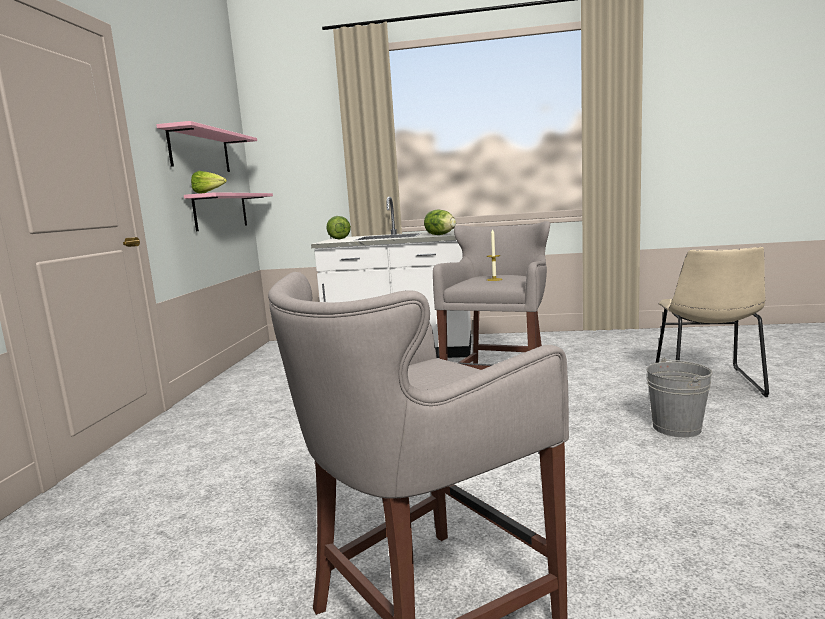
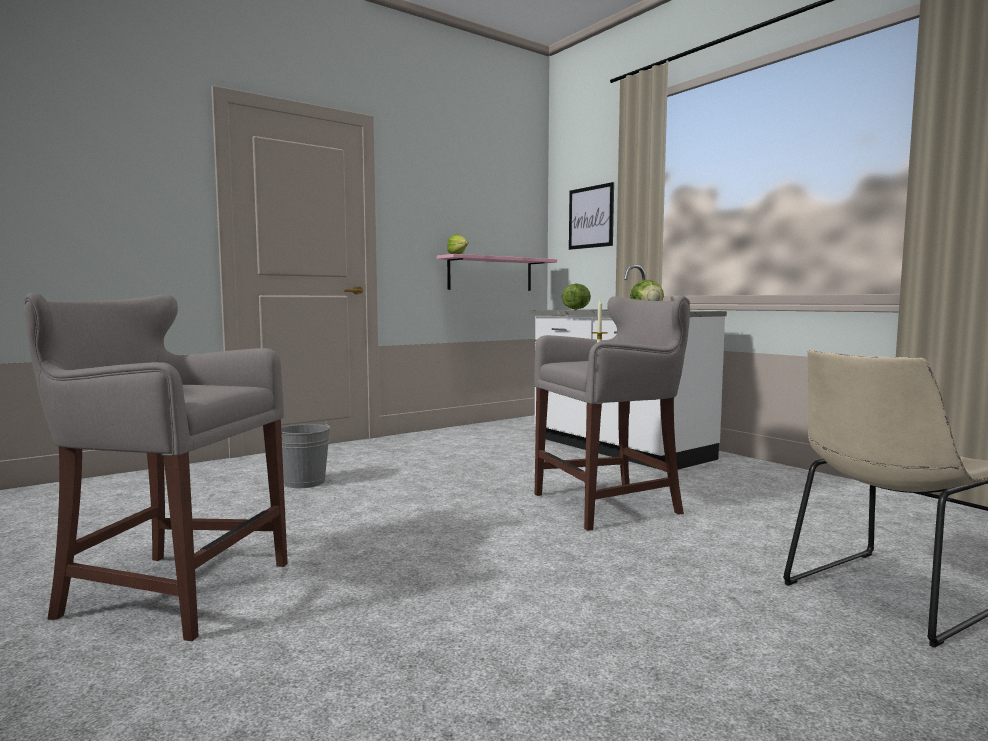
camera: 45 degrees right, 5 degrees down
(200, 151) = (470, 216): pink shelf -> none
(304, 153) = (591, 217): none -> picture
(676, 428) = (675, 606): grey bucket -> grey bucket (304, 482)

